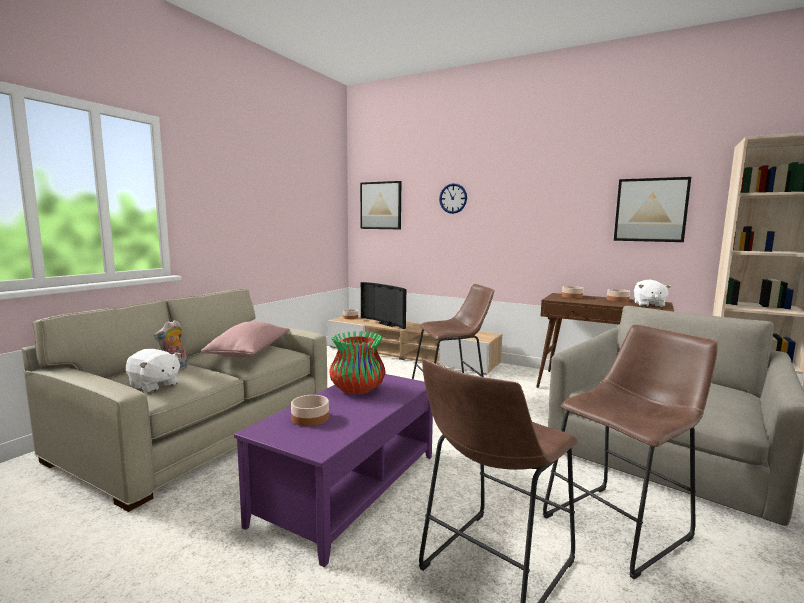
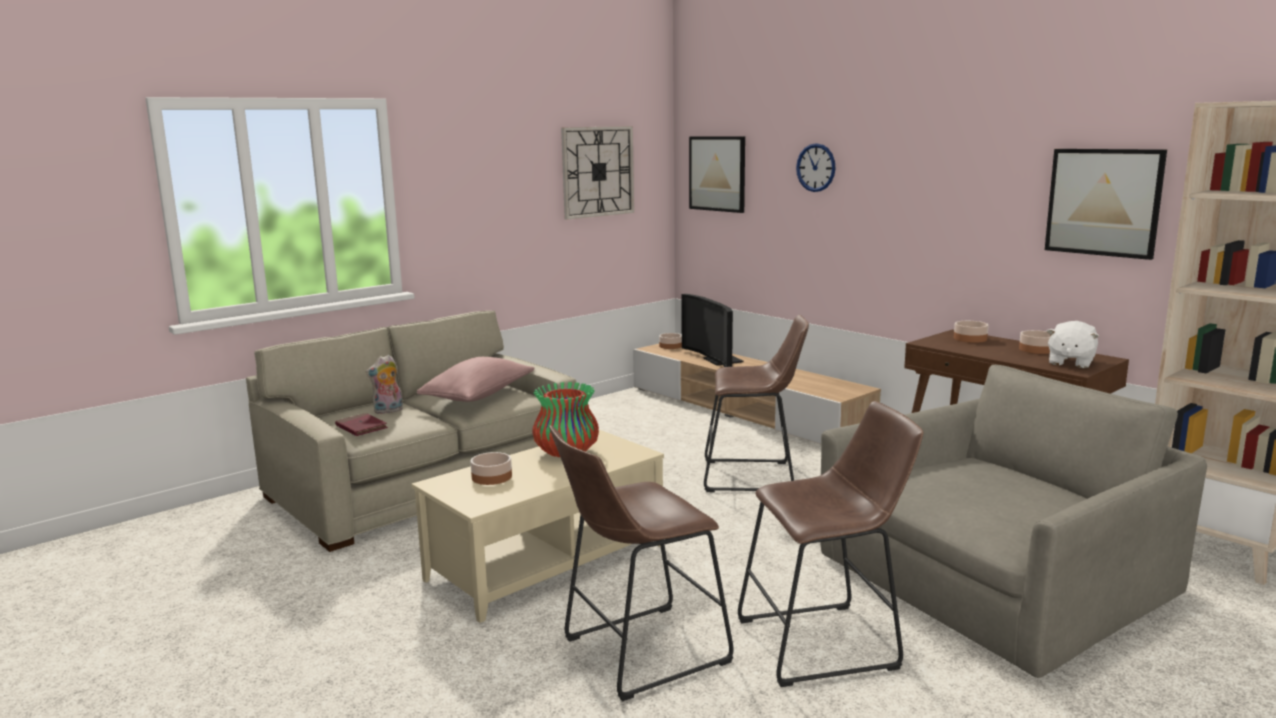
camera: 20 degrees right, 5 degrees up
(154, 386) = (361, 427): white plush toy -> red book
(306, 199) = (598, 171): none -> wall clock
(348, 487) = (546, 561): purple coffee table -> beige coffee table

